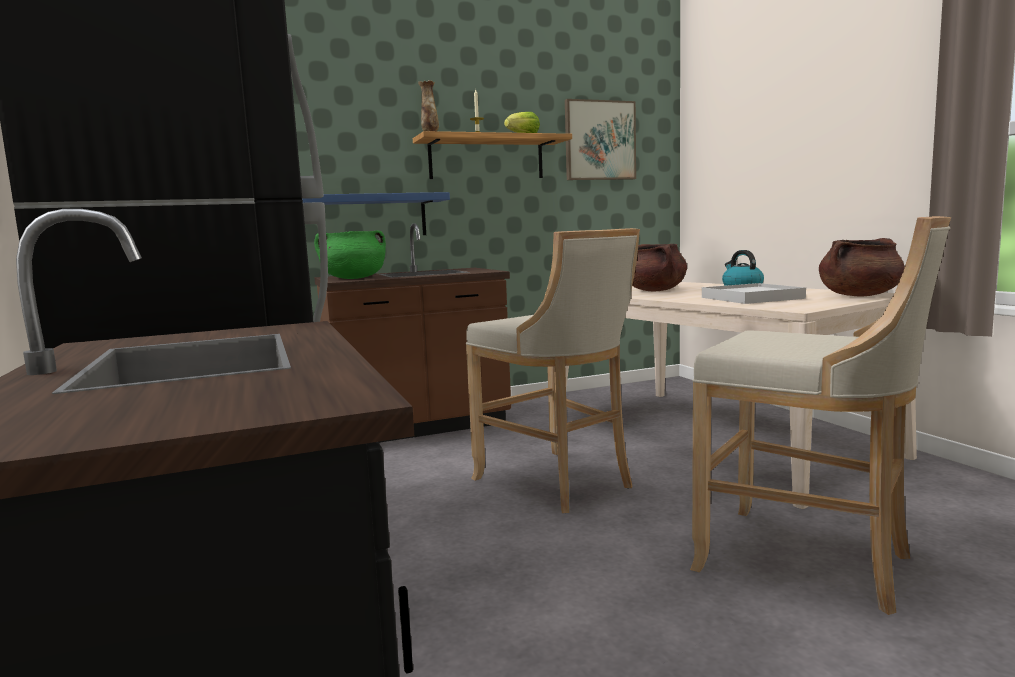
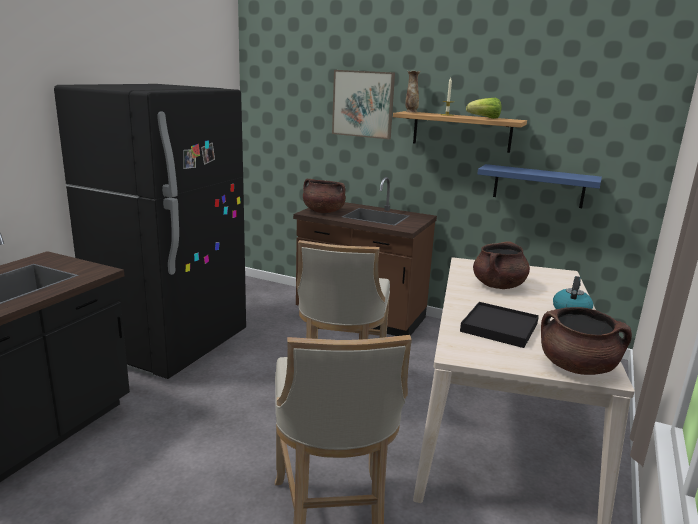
camera: 45 degrees right, 10 degrees up
(353, 278) = (323, 211): green cooking pot -> brown cooking pot
(372, 216) = (369, 165): blue shelf -> blue shelf (538, 186)
(599, 140) = (577, 124): picture -> picture (363, 104)
(751, 298) = (499, 327): white tray -> black tray

